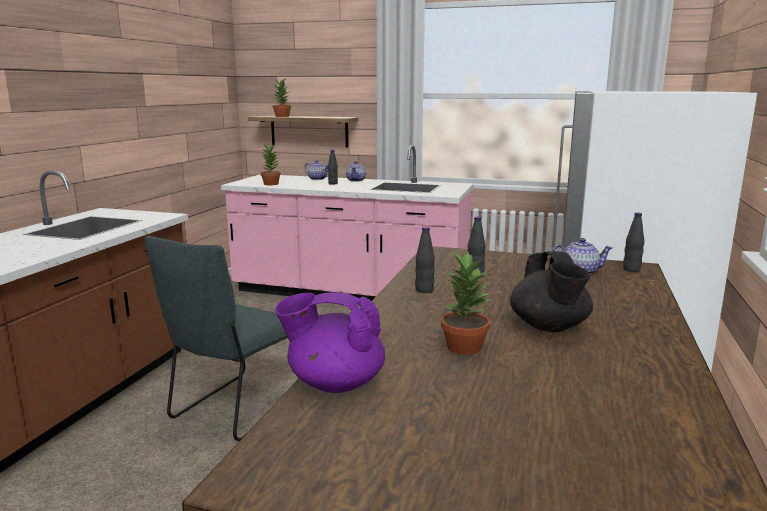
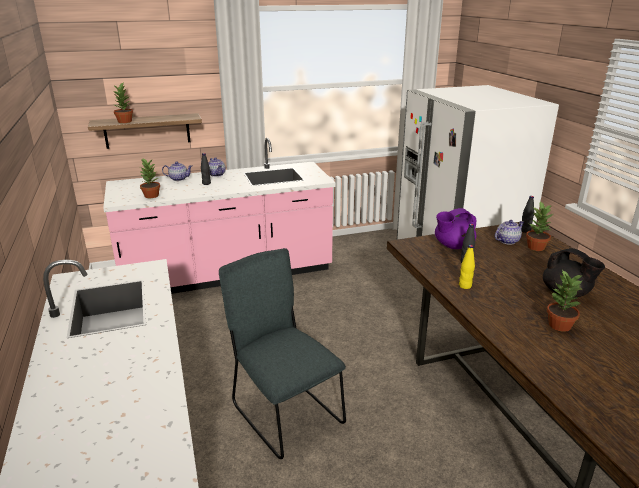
camera: 35 degrees left, 10 degrees up
(236, 409) = (284, 411): grey chair -> grey chair turned 150 degrees clockwise
(334, 383) = (556, 379): purple teapot -> purple teapot (453, 246)
(424, 290) = (465, 286): black bottle -> yellow bottle
(611, 284) = (536, 247): none -> potted plant

